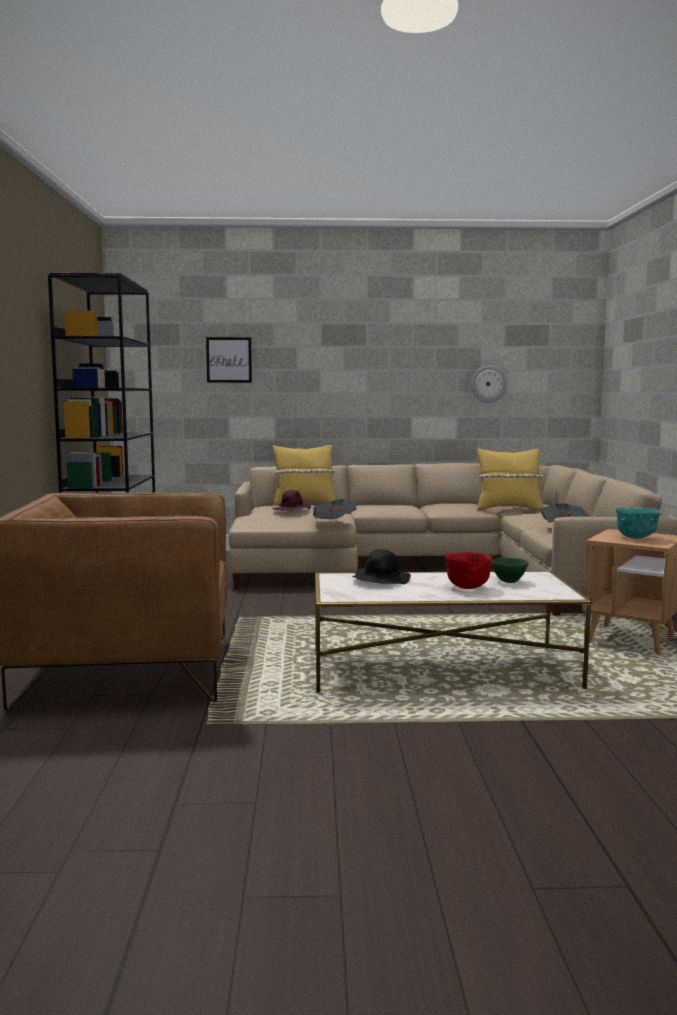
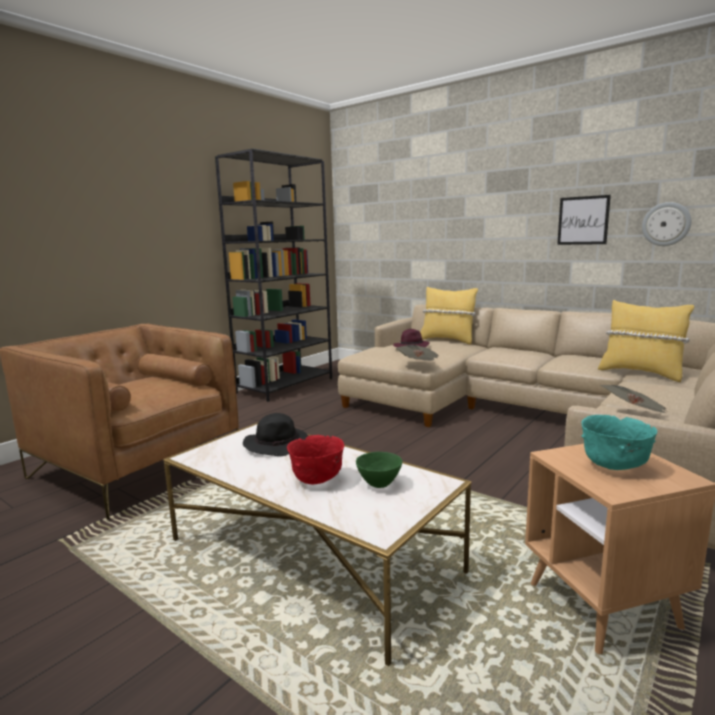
camera: 40 degrees right, 5 degrees up
(229, 360) = (411, 211): picture -> picture (583, 220)

